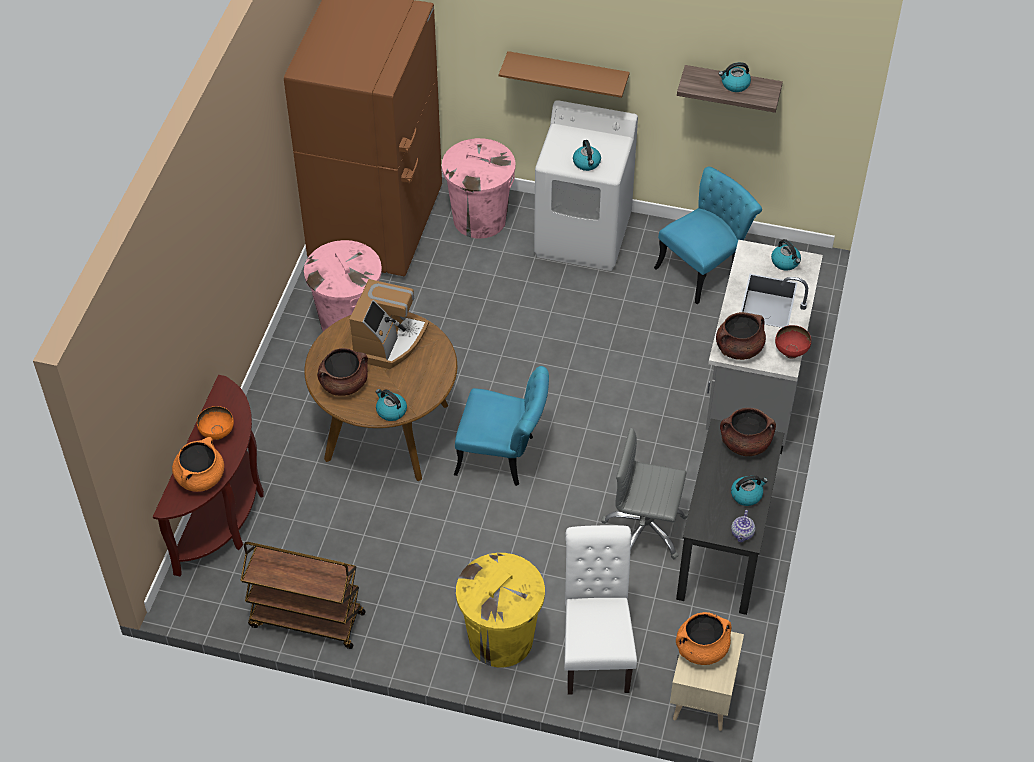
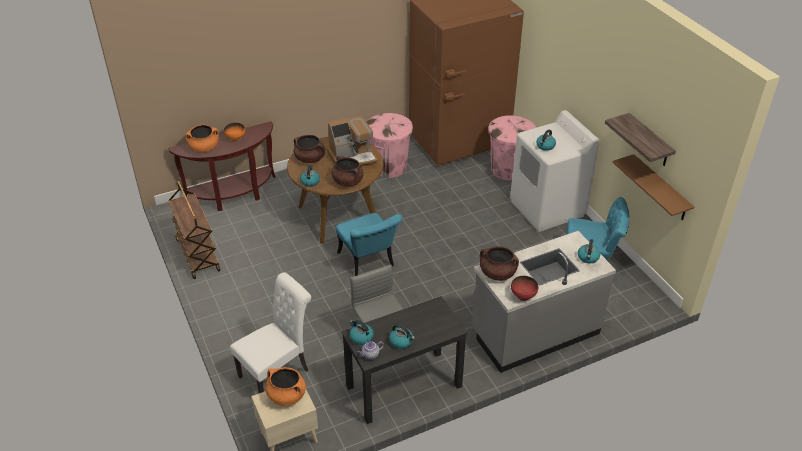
camera: 50 degrees right, 10 degrees down
(501, 639) = (250, 329): yellow trash can -> none
(567, 73) = (576, 93): brown shelf -> brown shelf (660, 188)
(734, 84) = (643, 135): kettle -> kettle (361, 337)
(745, 444) = (439, 320): brown cooking pot -> brown cooking pot (347, 181)

